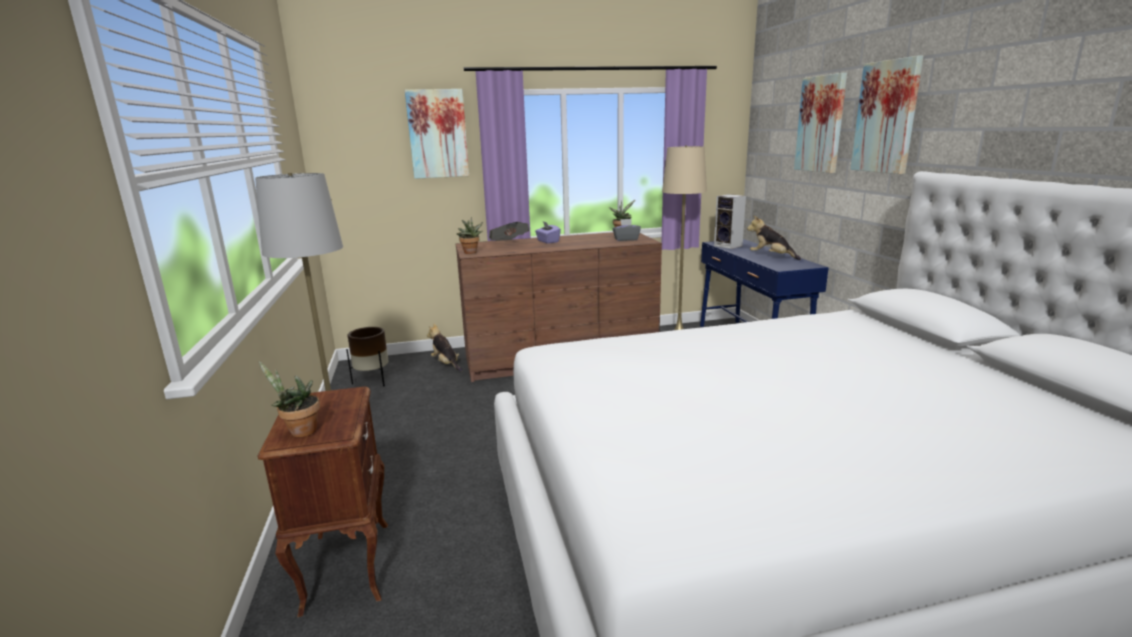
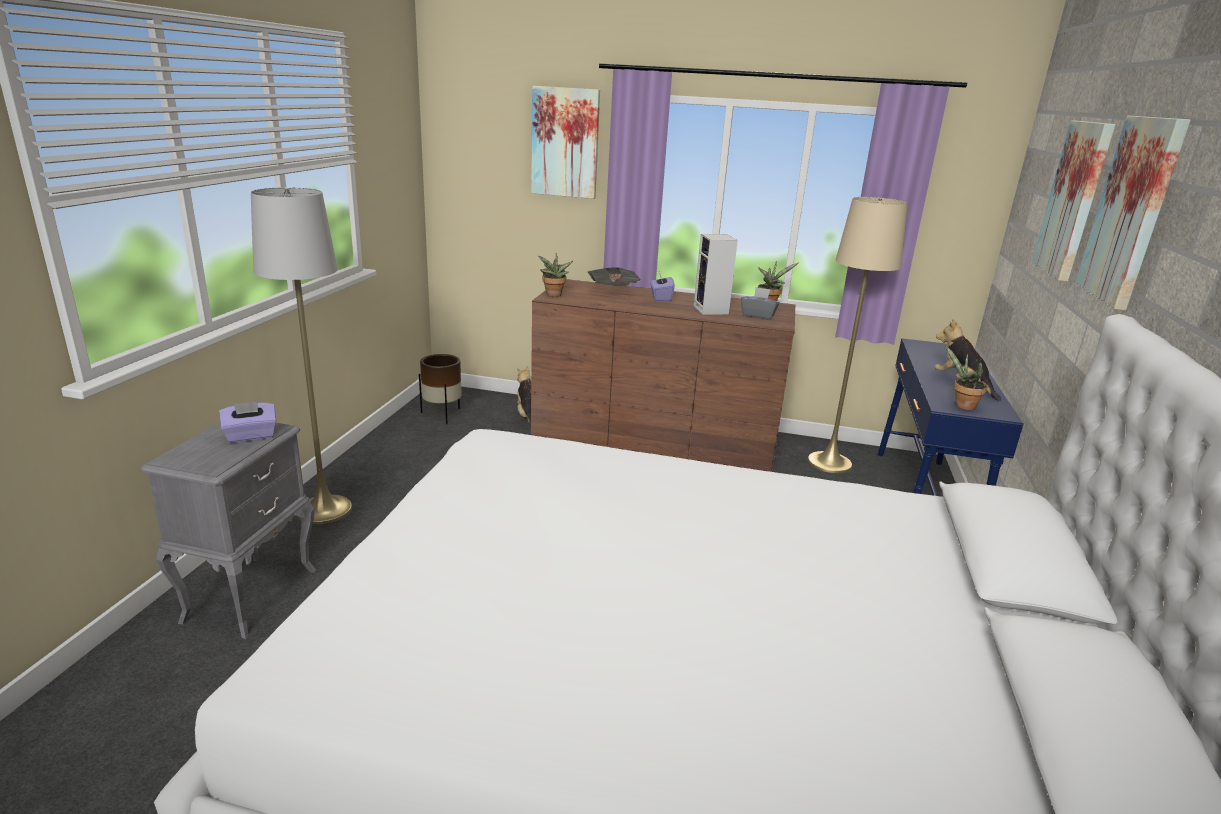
camera: 25 degrees right, 5 degrees up
(299, 431) = (190, 455): potted plant -> potted plant (961, 406)
(337, 403) = (251, 436): none -> purple tissue box
(347, 566) = (251, 595): brown nightstand -> grey nightstand
(729, 246) = (929, 353): speaker -> speaker (712, 310)

